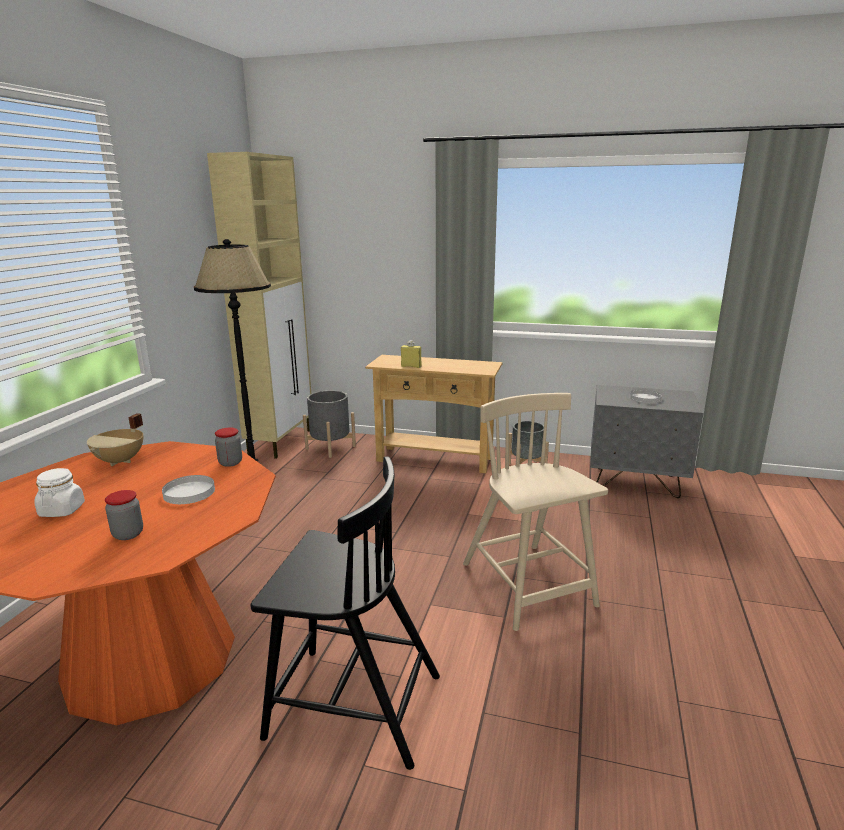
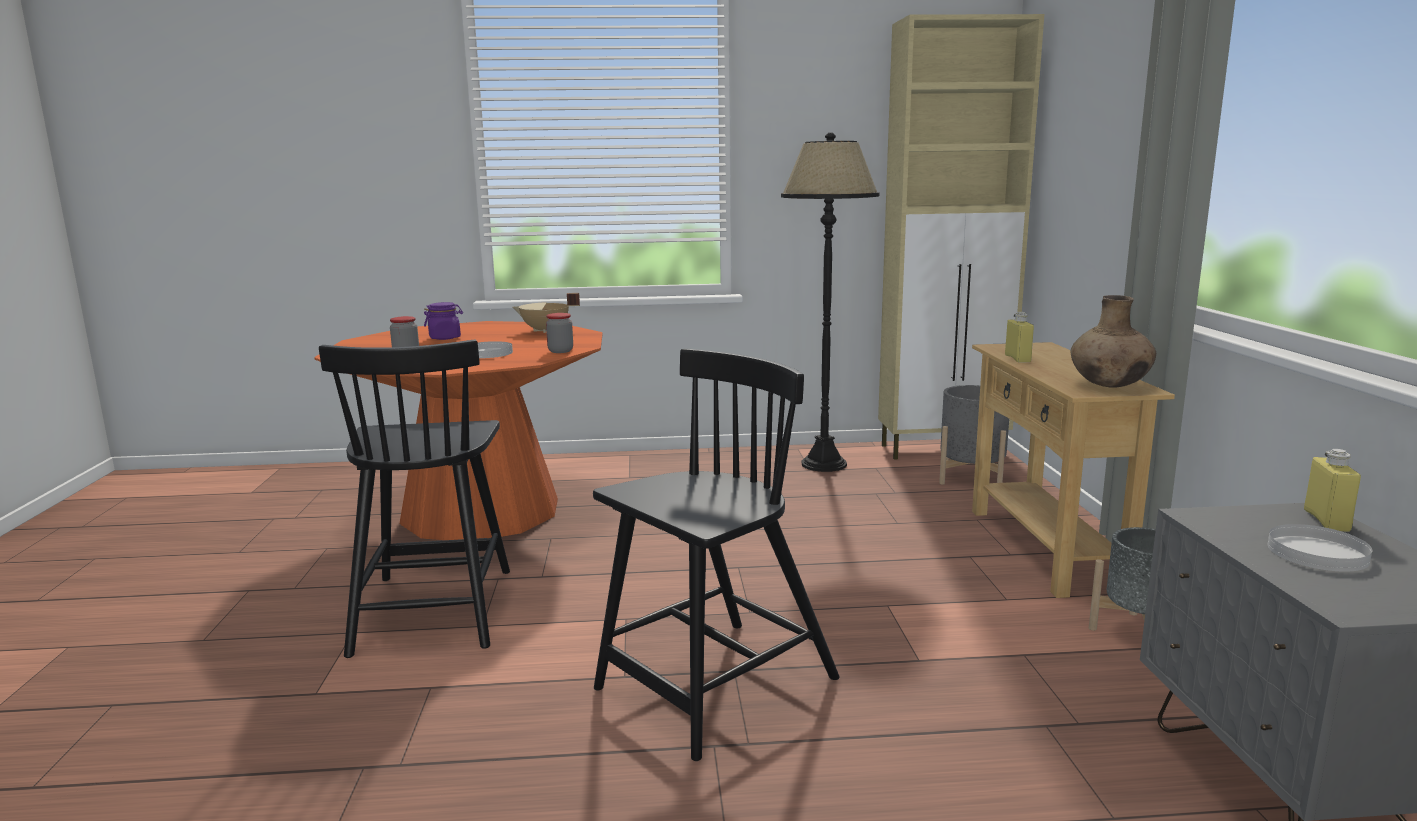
camera: 70 degrees right, 5 degrees down
(62, 510) = (445, 338): white jar -> purple jar
(480, 366) = (1109, 386): none -> brown vase
(528, 586) = (714, 686): beige chair -> black chair
(616, 389) = (1326, 521): none -> yellow bottle

